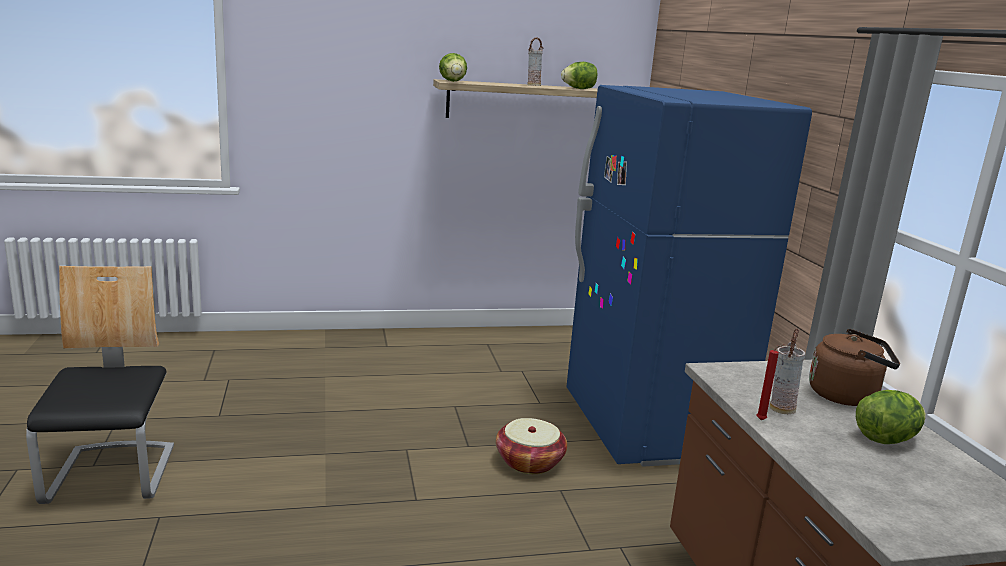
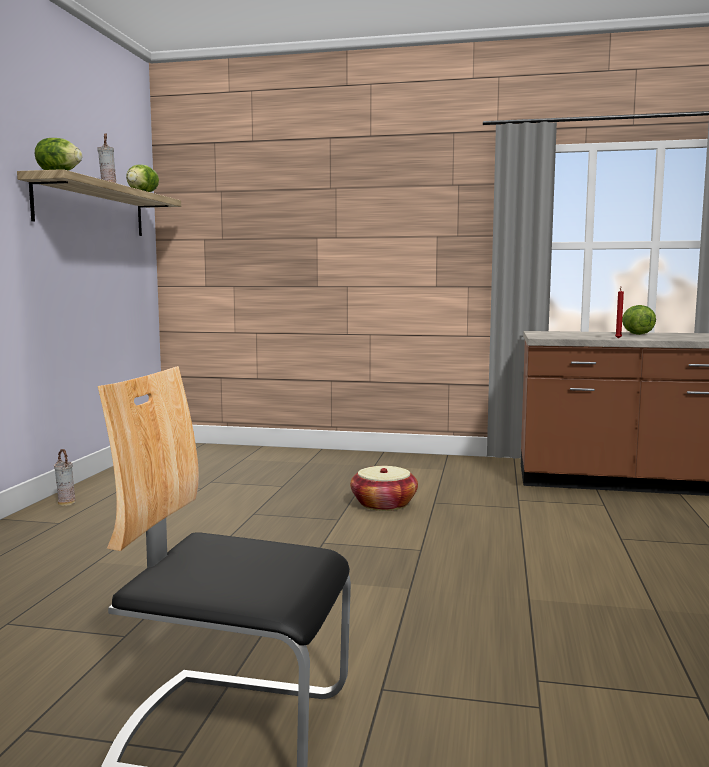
camera: 65 degrees left, 10 degrees down
(649, 427) = (358, 465): blue fridge -> none
(780, 409) = (601, 336): vase -> vase (66, 503)
(846, 396) = (580, 332): brown kettle -> none

